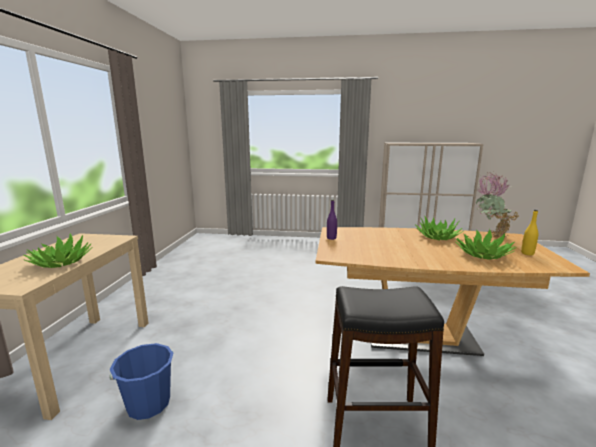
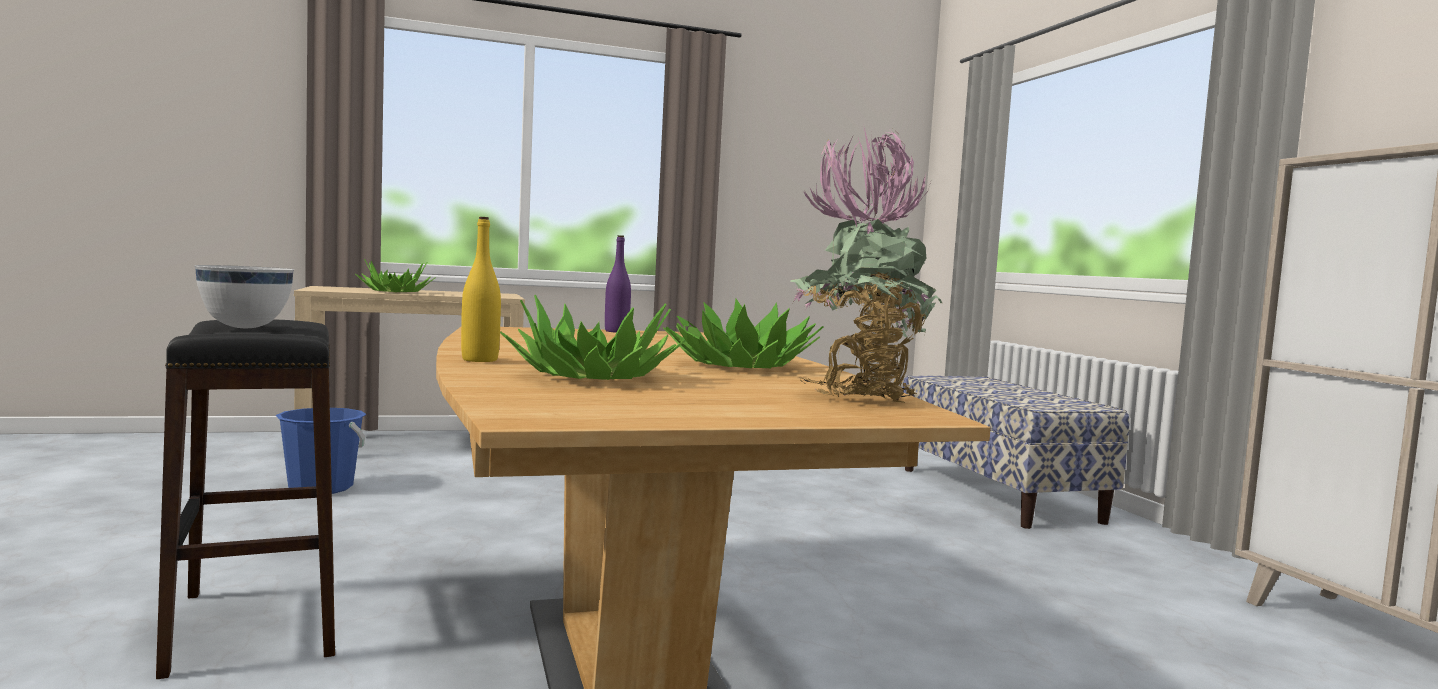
camera: 65 degrees right, 10 degrees down
(291, 246) = (997, 494): none -> bench
(387, 301) = (246, 328): none -> white bowl
(527, 253) = (663, 403): yellow bottle -> yellow bottle (480, 360)

